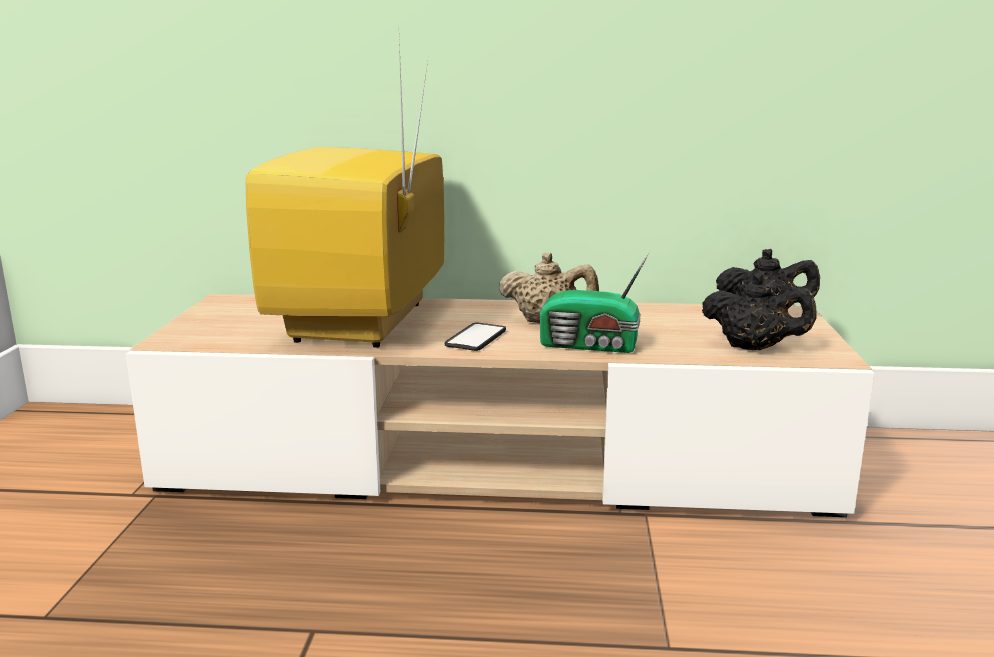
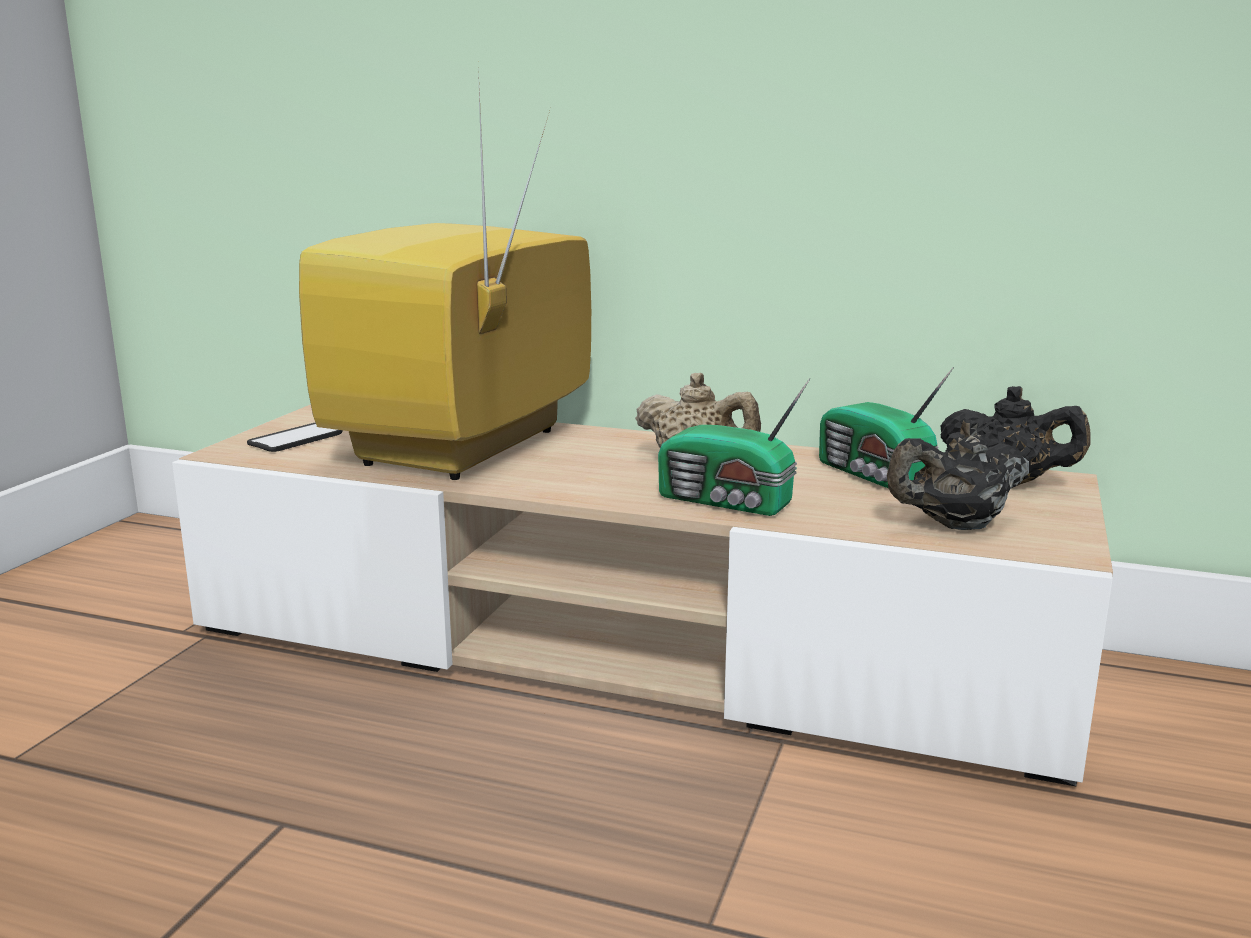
camera: 15 degrees right, 0 degrees up
(476, 338) = (586, 479): phone -> phone (295, 439)
(674, 319) = (874, 476): none -> radio
(754, 348) = (955, 525): black teapot -> black teapot turned 120 degrees clockwise

